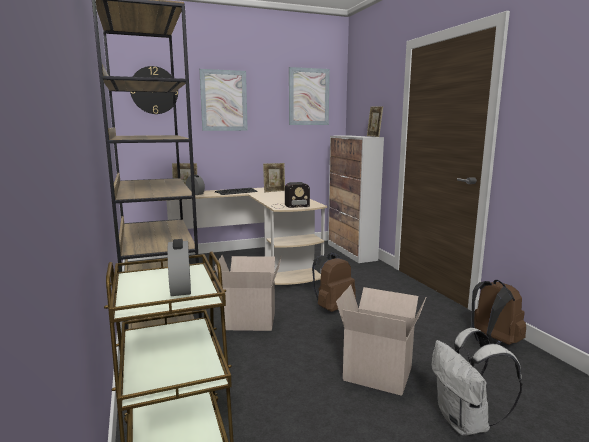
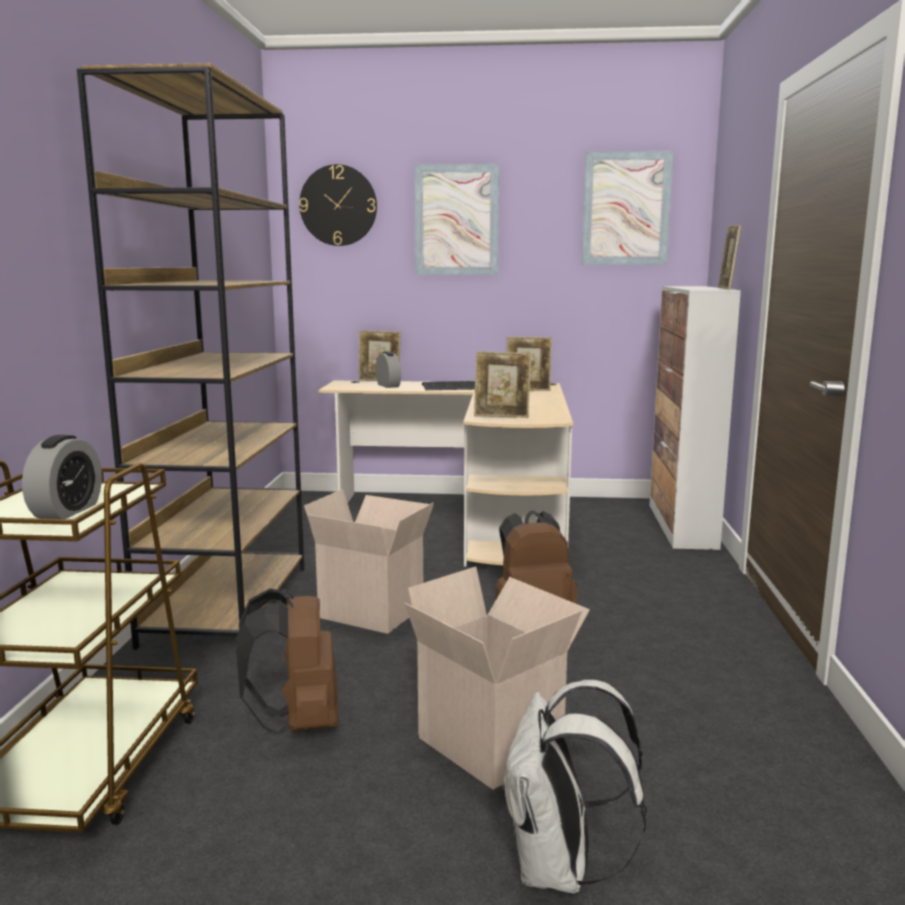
camera: 25 degrees right, 0 degrees up
(288, 206) = (501, 416): radio -> picture frame
(492, 342) = (794, 749): brown backpack -> brown backpack (298, 722)

